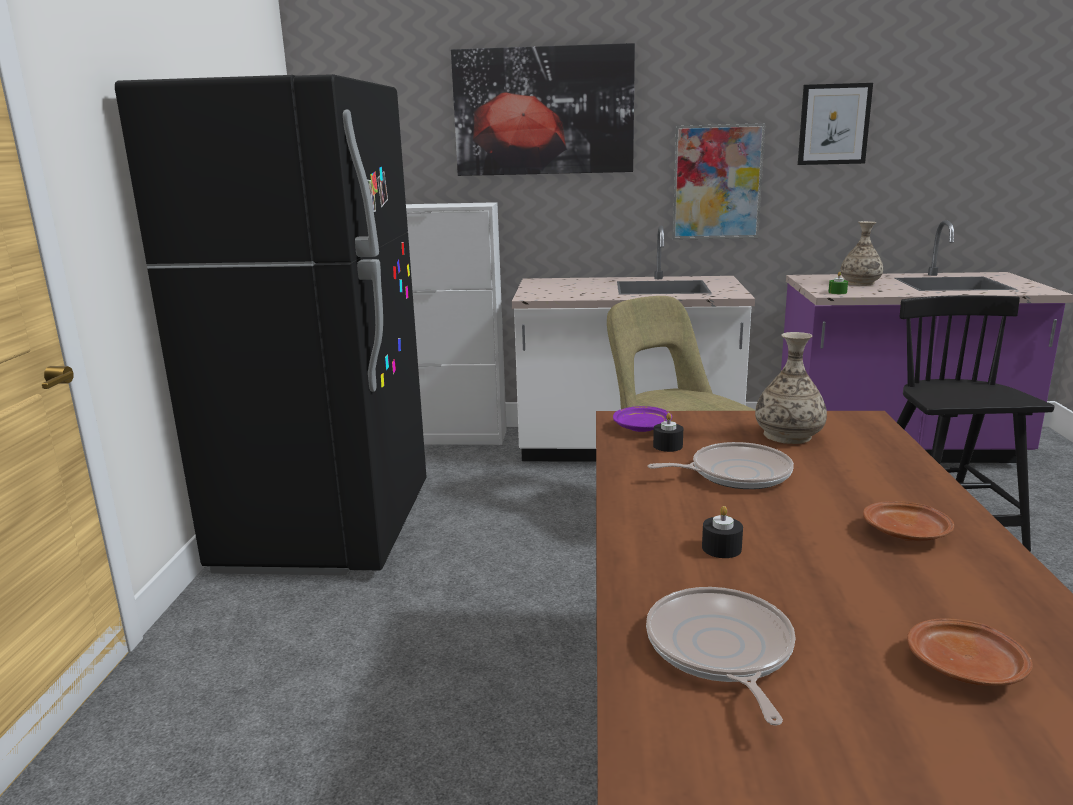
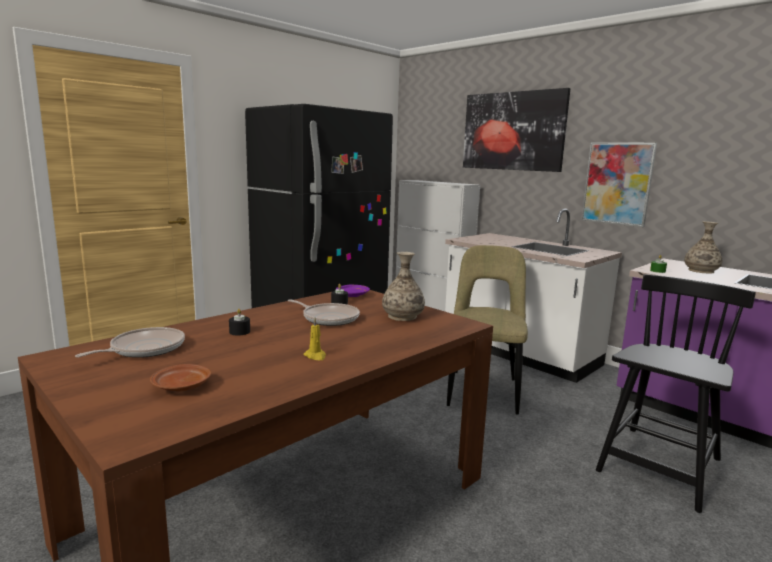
camera: 40 degrees right, 5 degrees down
(834, 124) = (715, 145): picture -> none
(907, 534) = (315, 356): brown plate -> yellow candle

